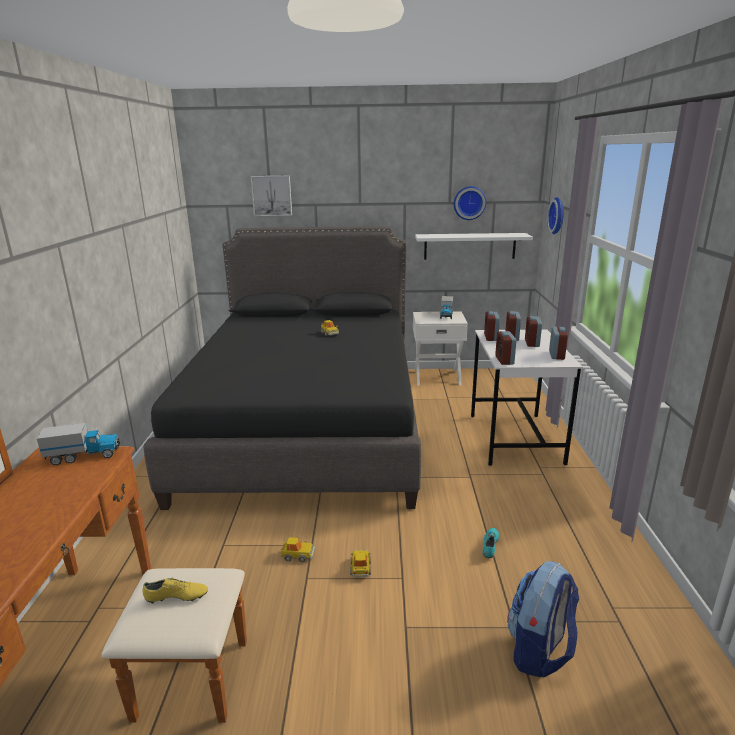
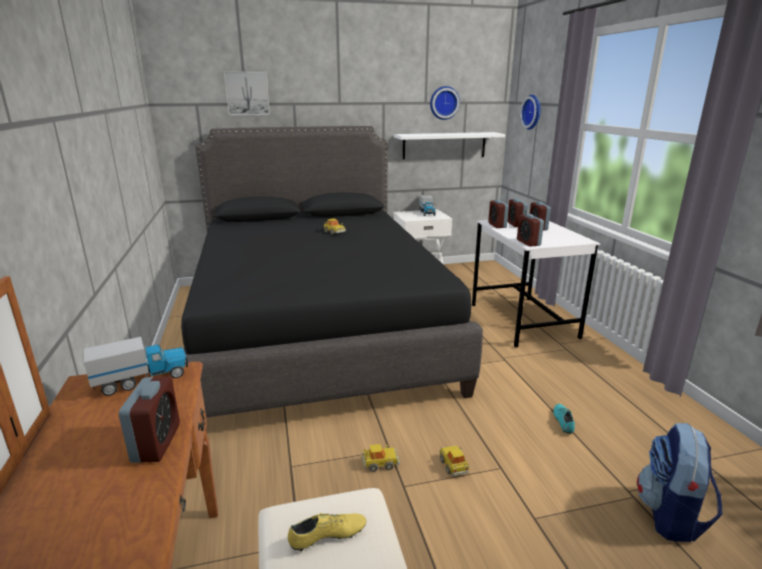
camera: 15 degrees left, 0 degrees up
(556, 355) = (569, 236): alarm clock -> alarm clock (156, 443)

